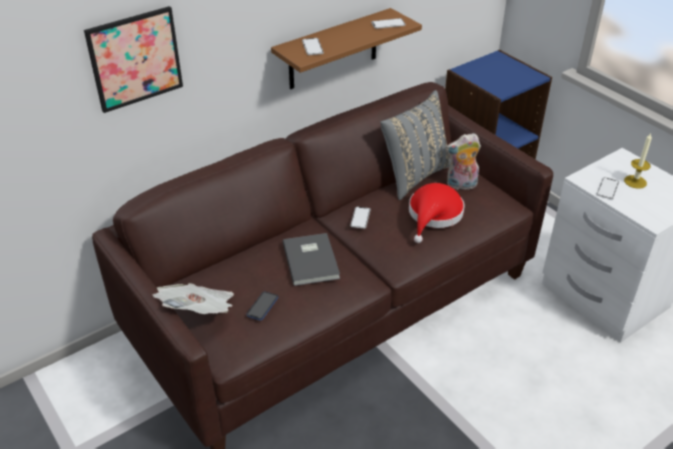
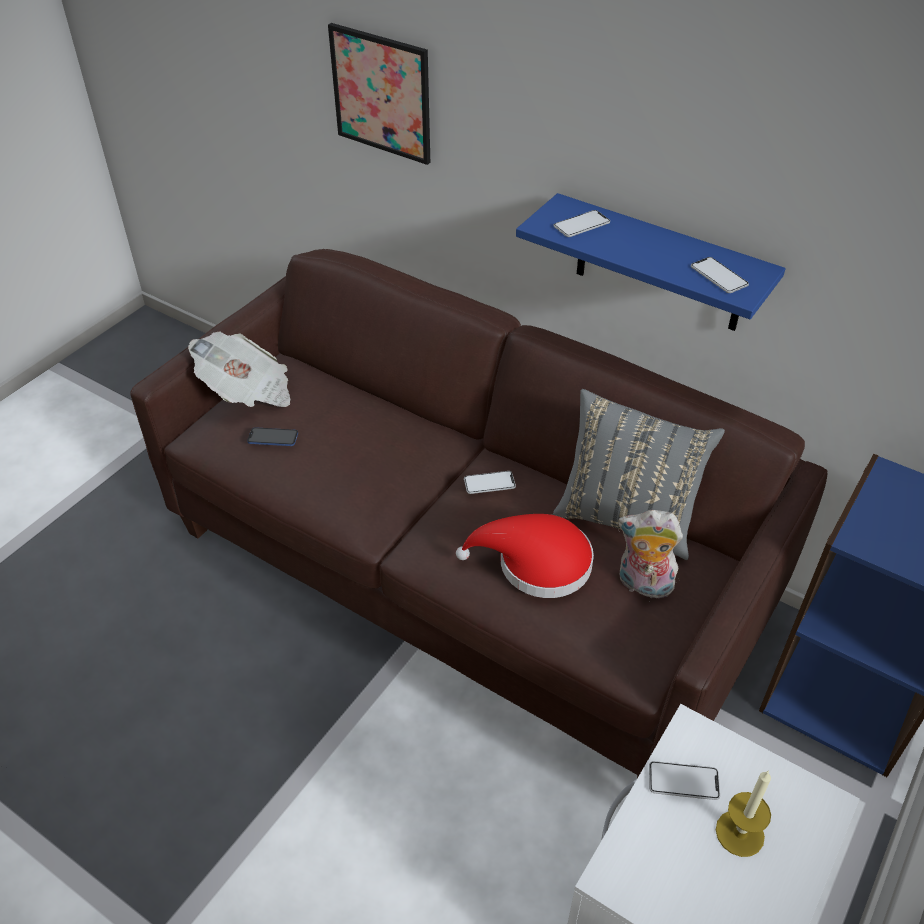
camera: 70 degrees right, 5 degrees up
(312, 260) = (376, 458): grey book -> none
(333, 50) = (659, 265): brown shelf -> blue shelf
(461, 185) = (643, 585): plush toy -> plush toy turned 45 degrees counterclockwise

